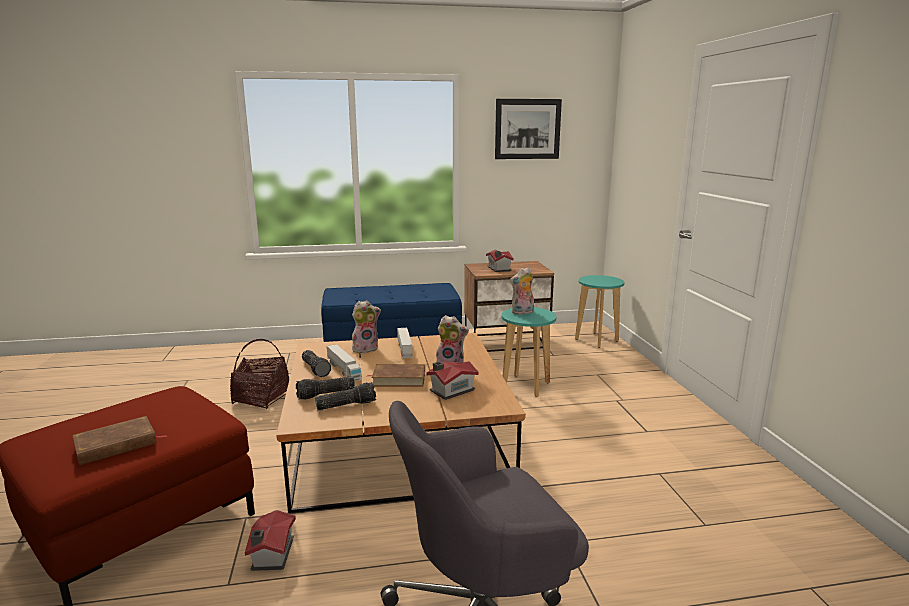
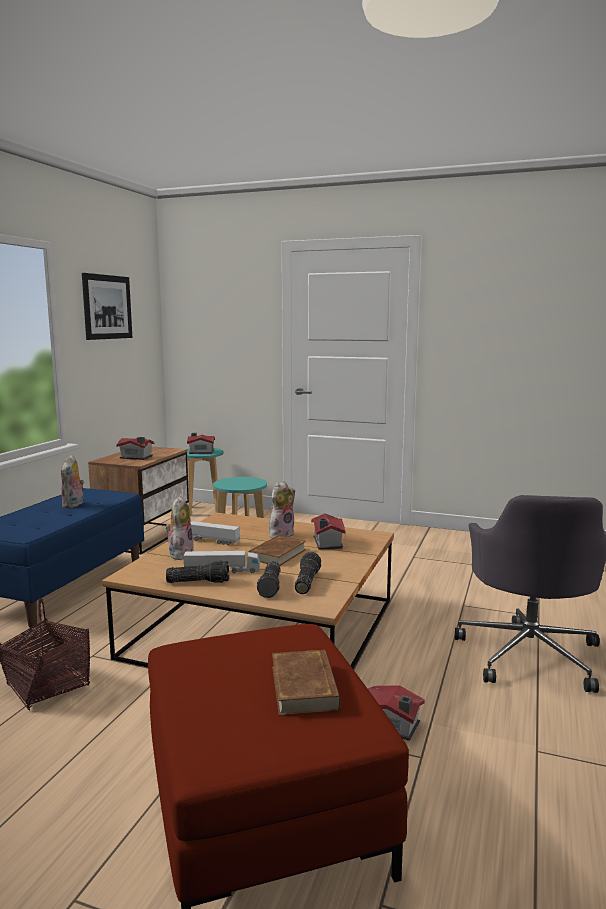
camera: 60 degrees left, 5 degrees down
(522, 312) = (232, 483): plush toy -> plush toy (74, 505)
(598, 280) = (200, 452): none -> toy house

